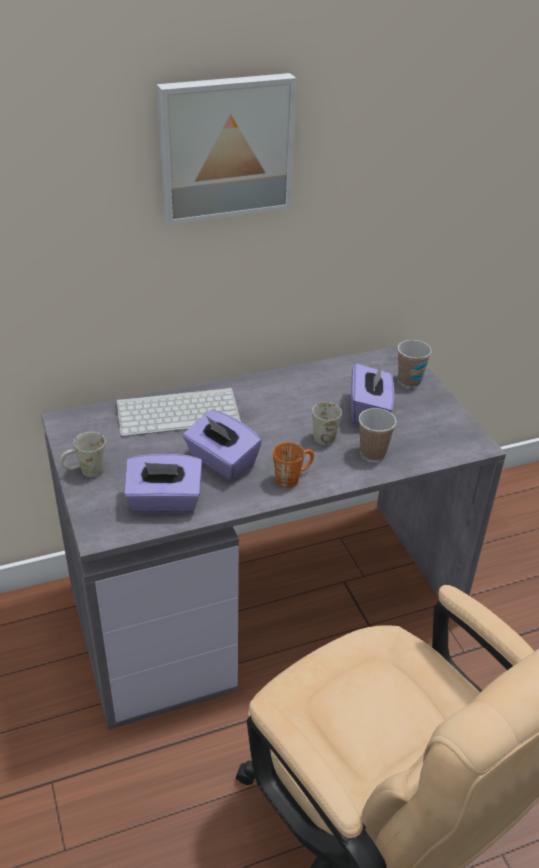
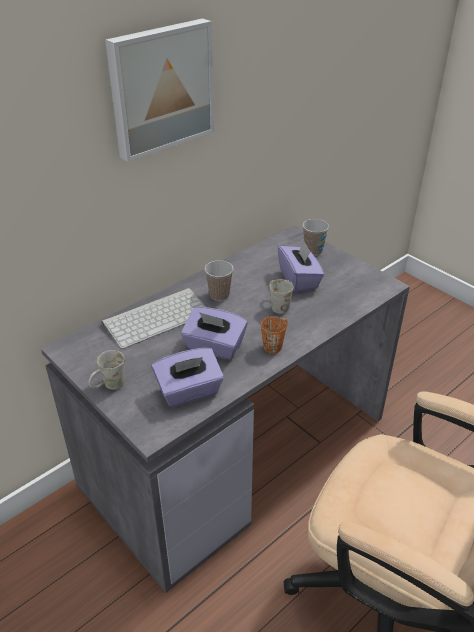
camera: 20 degrees left, 0 degrees up
(373, 453) = (321, 310): cup -> cup (219, 295)

